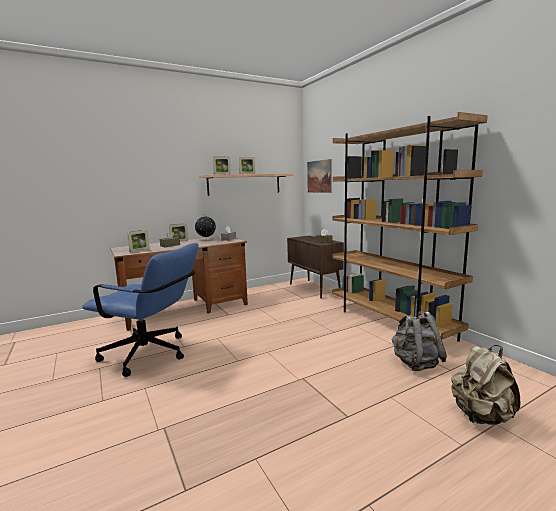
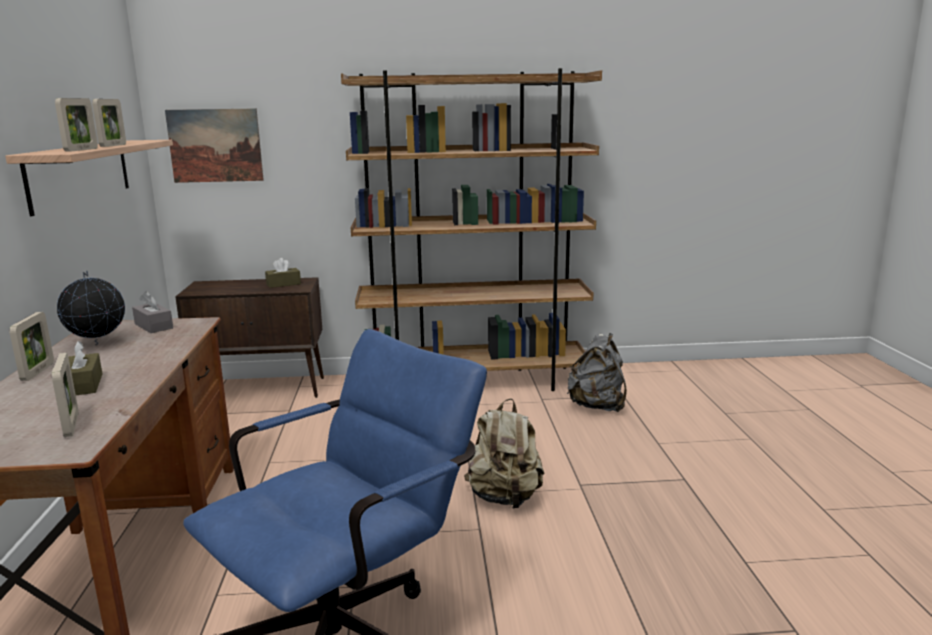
camera: 65 degrees left, 5 degrees up
(481, 416) = (711, 414): beige backpack -> beige backpack (505, 498)

